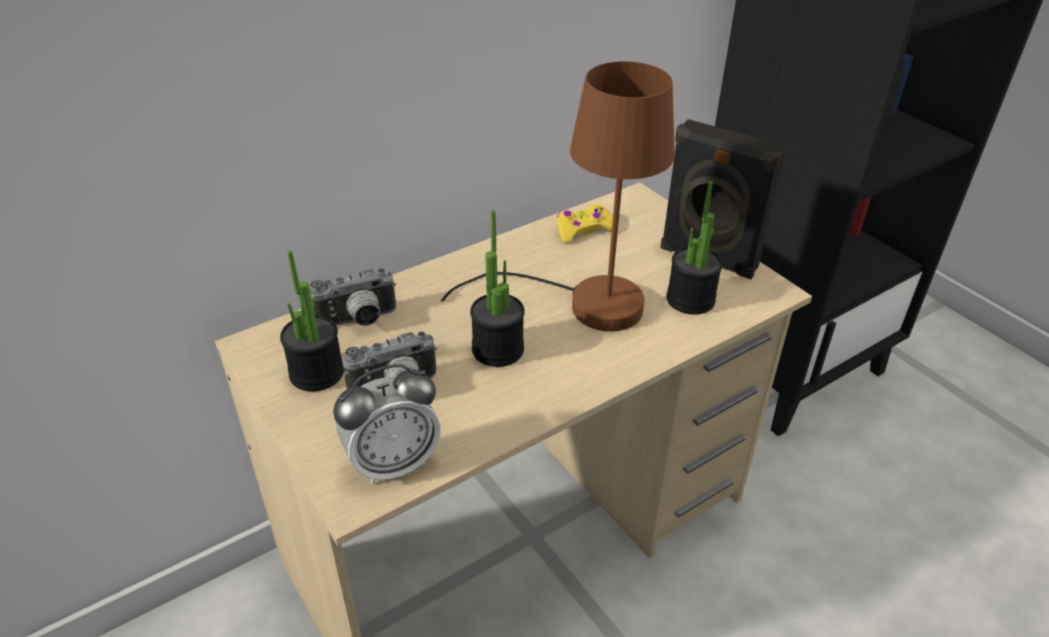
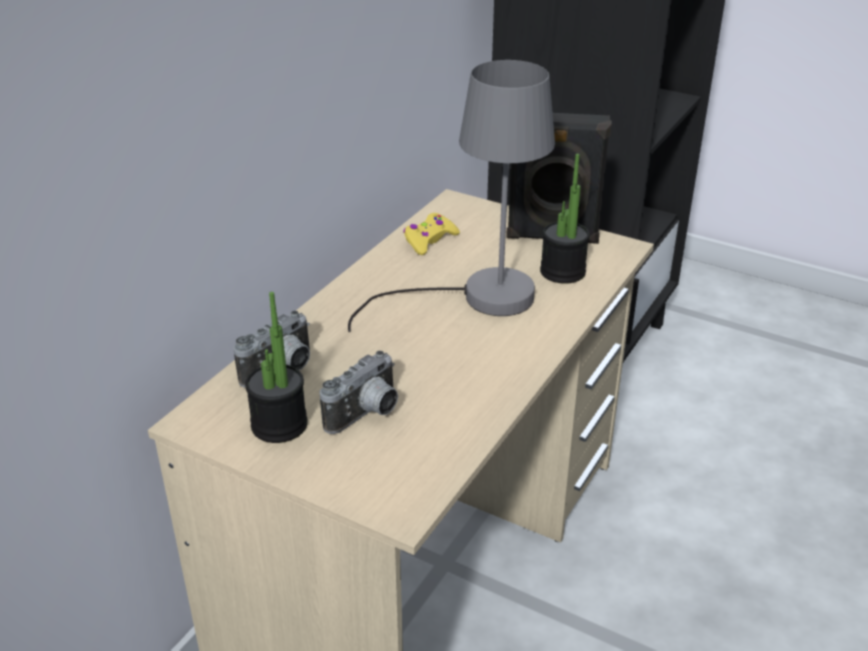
camera: 25 degrees left, 5 degrees down
(393, 463) = (415, 473): alarm clock -> none
(498, 349) = (432, 356): potted plant -> none
(584, 303) = (477, 298): brown table lamp -> grey table lamp

